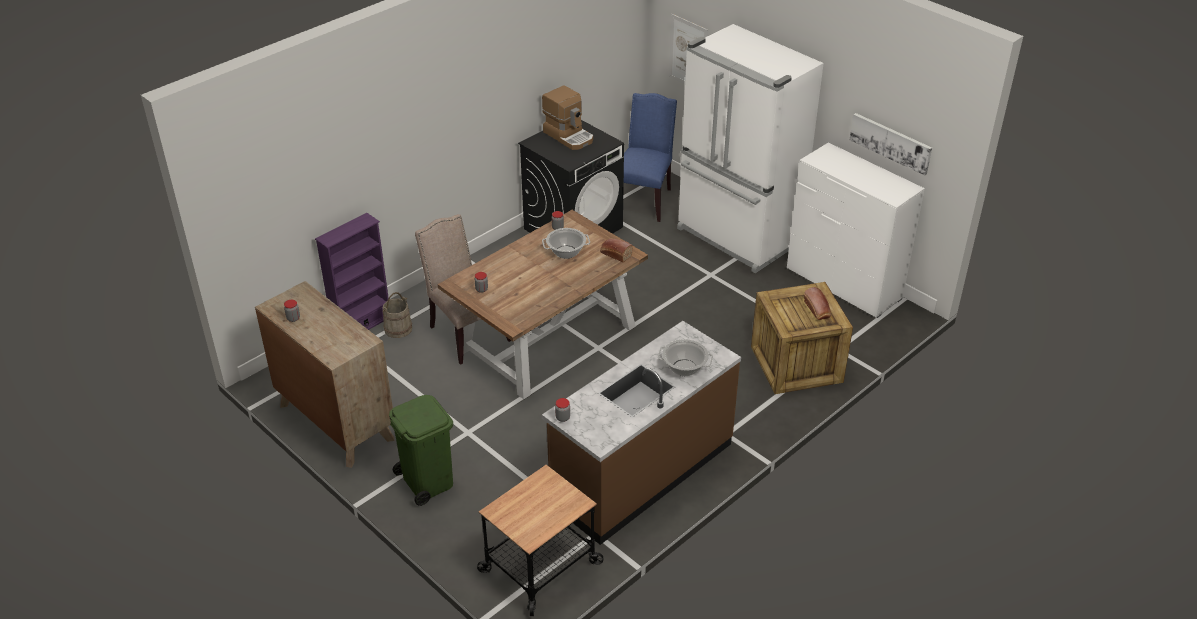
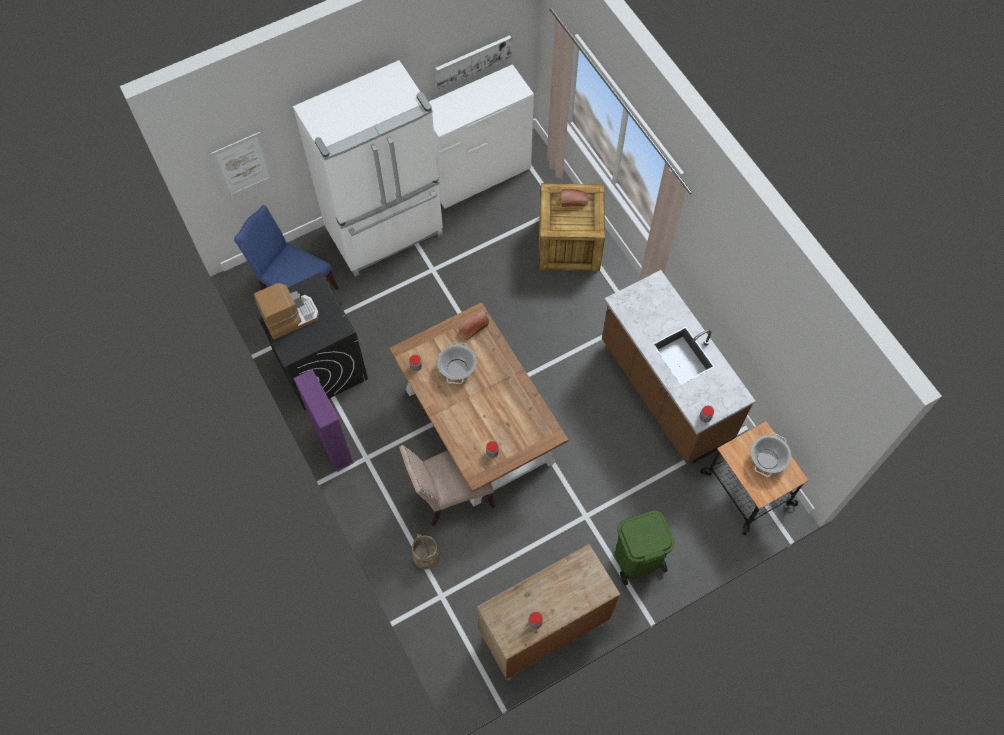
camera: 75 degrees left, 25 degrees up
(362, 325) = (410, 589): purple bookcase -> purple bookcase (333, 444)
(684, 368) = (665, 313): cooking pot -> cooking pot (767, 459)

